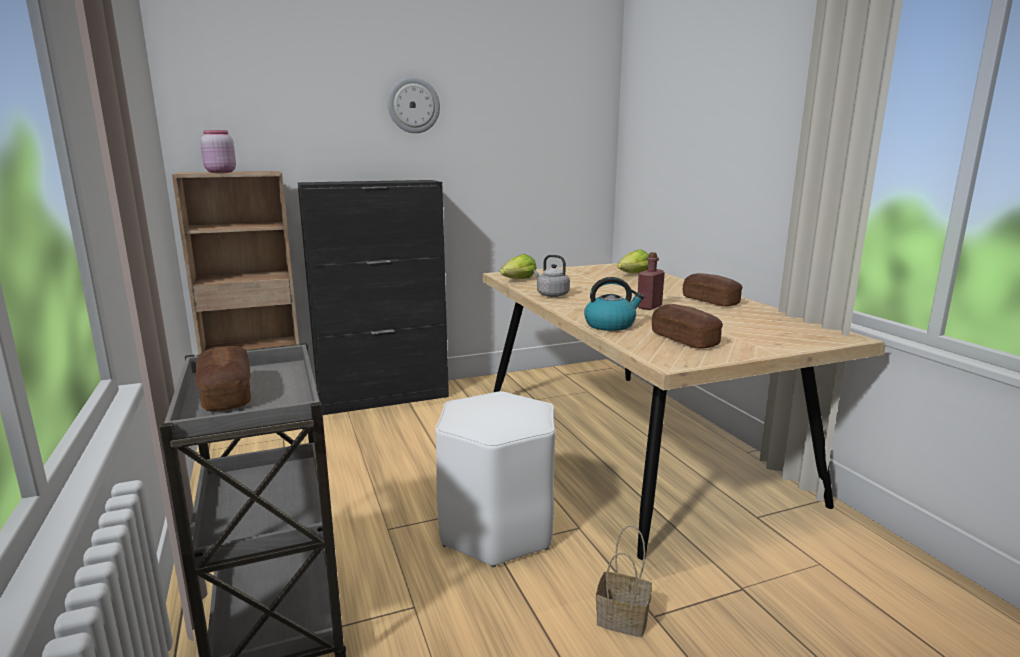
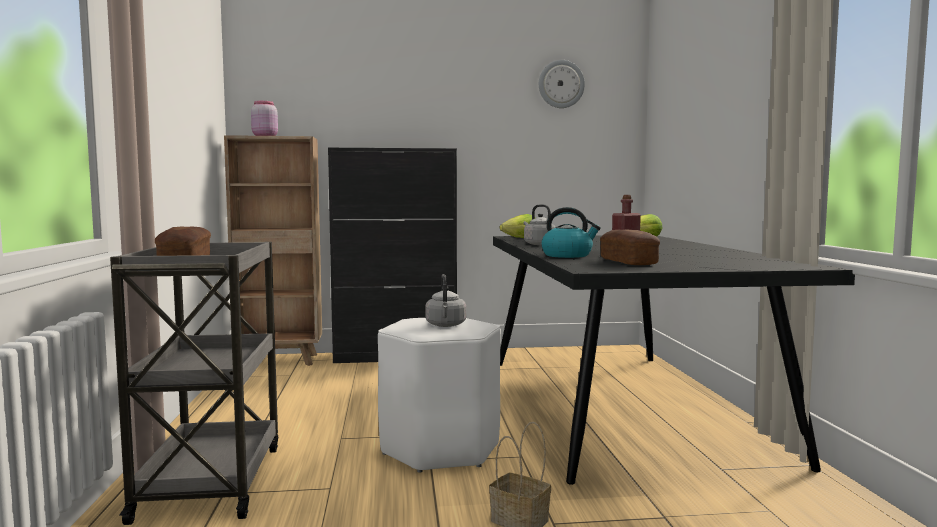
camera: 15 degrees right, 10 degrees down
(413, 105) = (439, 84): wall clock -> wall clock (561, 84)
(503, 413) = (446, 325): none -> grey kettle
(631, 443) = (619, 405): beige dining table -> black dining table
(710, 301) = (697, 250): bread -> none

